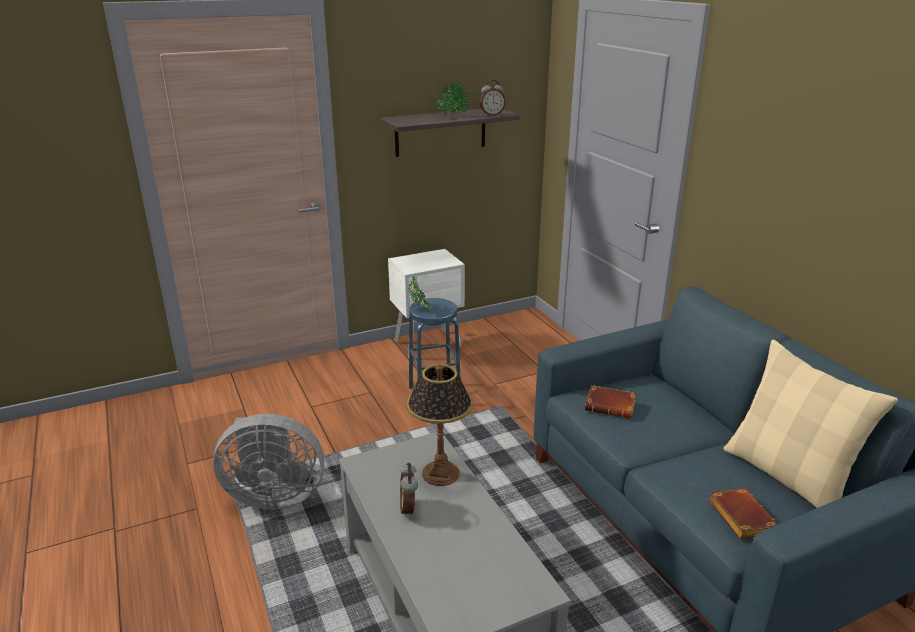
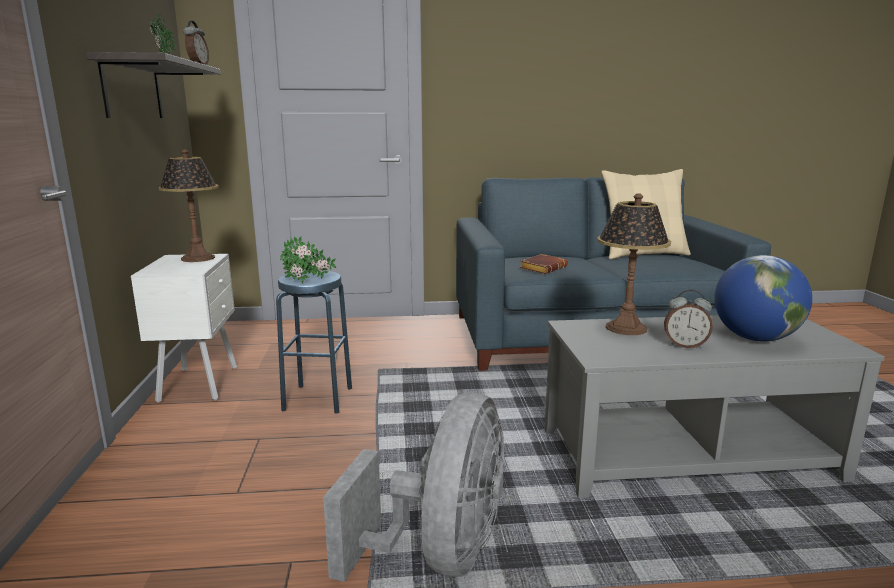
camera: 70 degrees left, 10 degrees down
(442, 260) = (197, 258): none -> table lamp
(451, 556) = (755, 338): none -> globe
(739, 517) = (692, 265): brown book -> none

